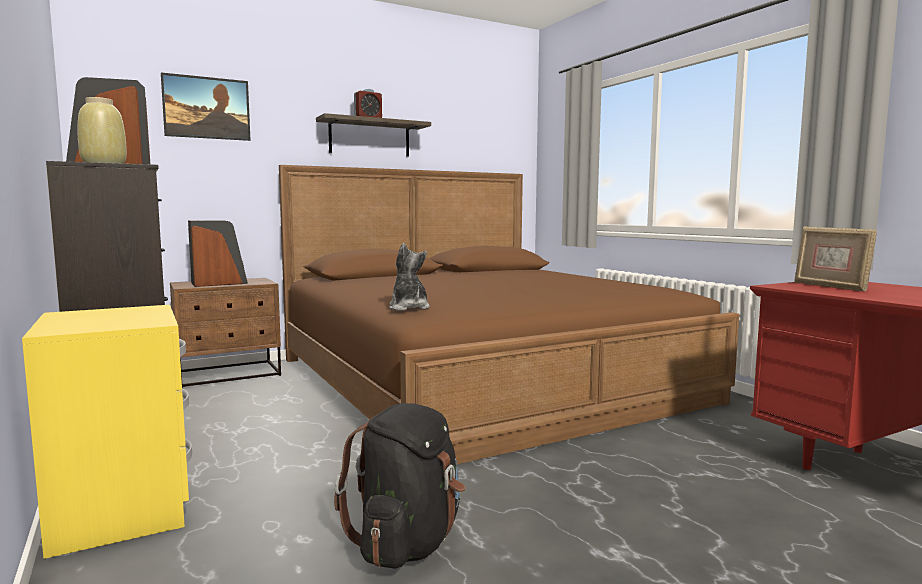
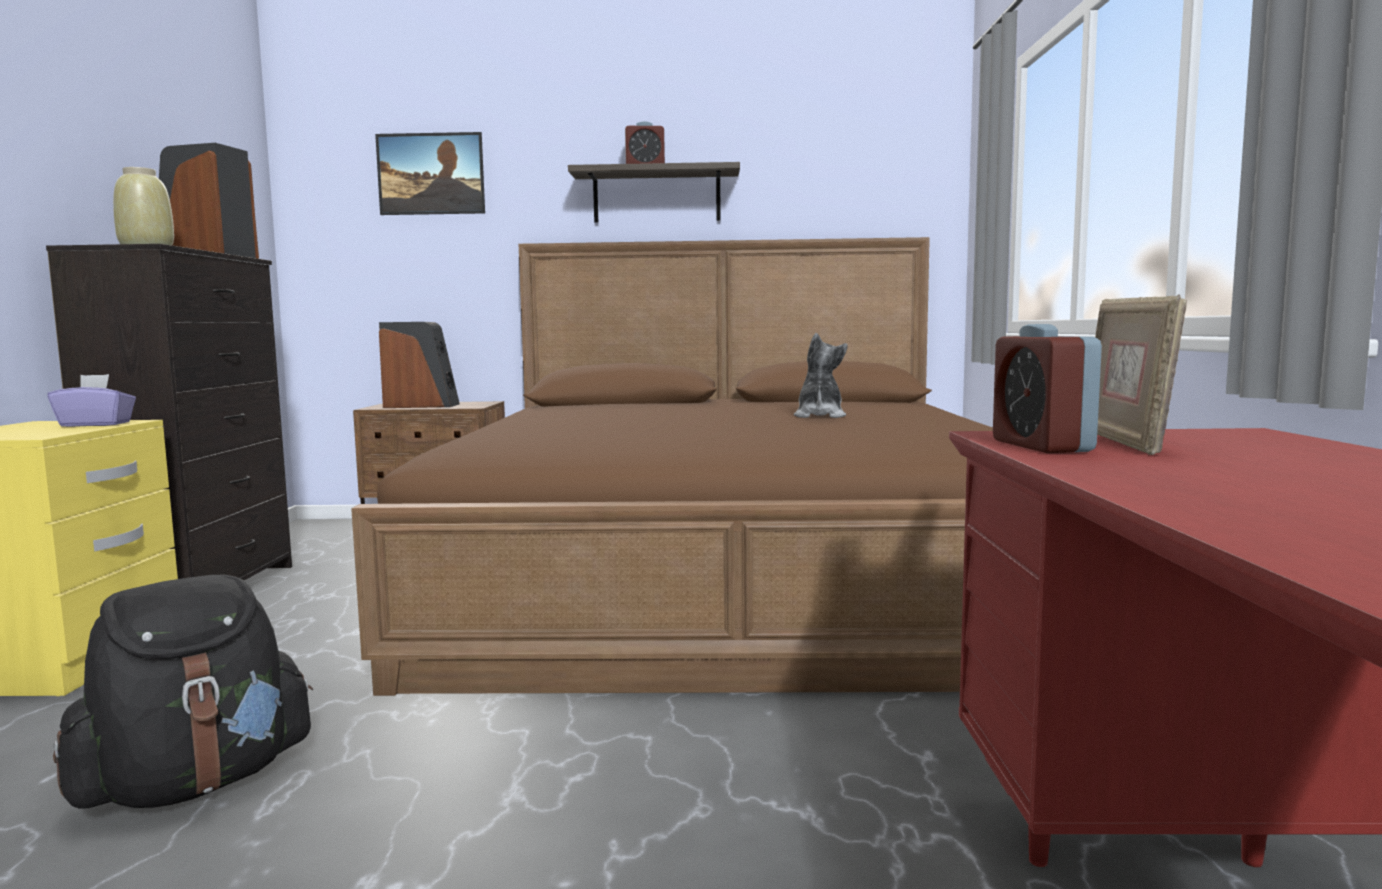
camera: 30 degrees right, 0 degrees up
(140, 311) = (96, 424): none -> purple tissue box
(408, 308) = (459, 444): plush toy -> plush toy (819, 416)
(817, 290) = (1041, 446): none -> alarm clock

